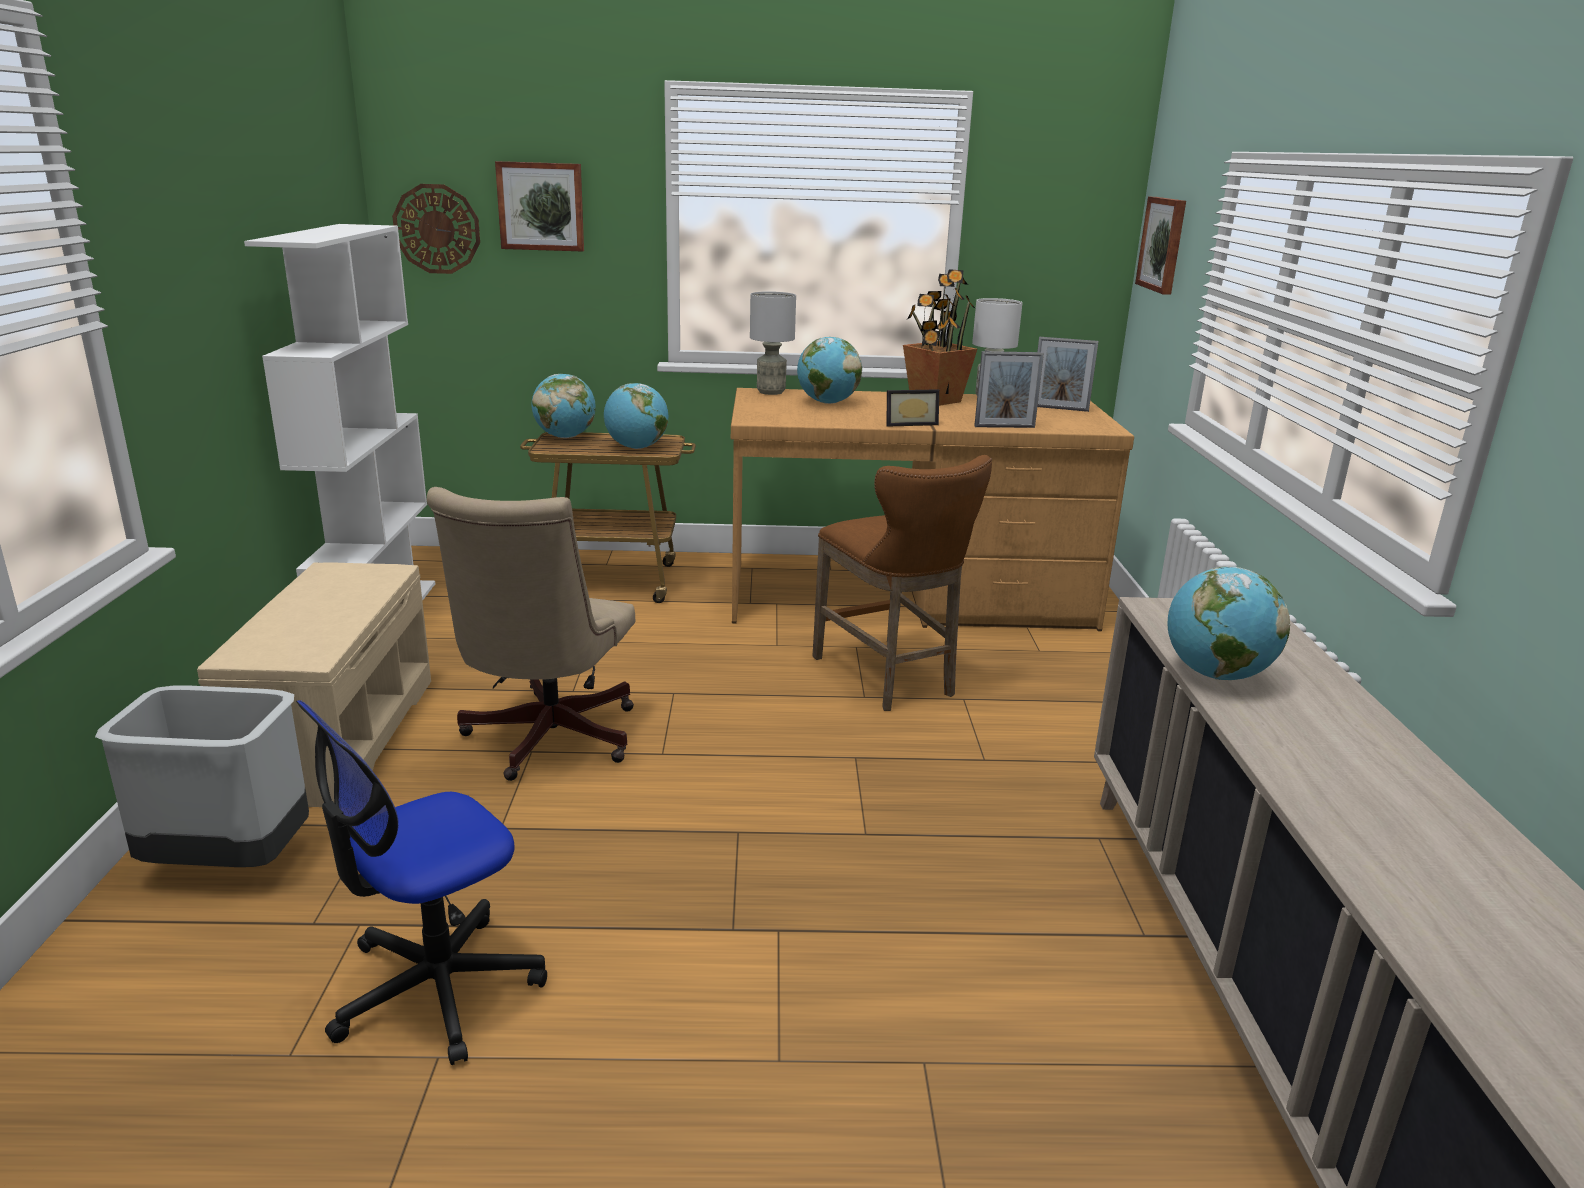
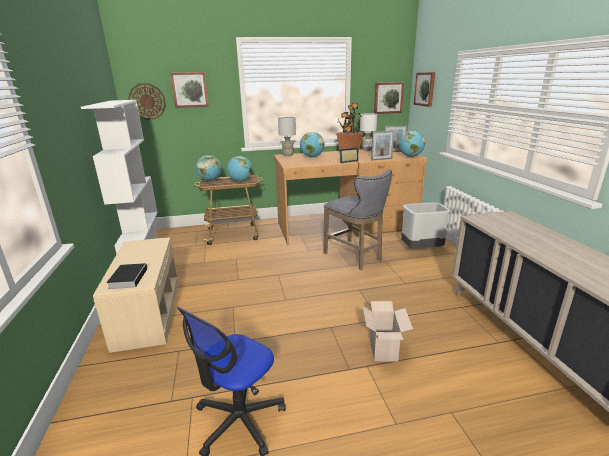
camera: 10 degrees left, 0 degrees up
(231, 862) = (122, 378): grey trash can -> grey trash can (421, 249)
(285, 642) = (128, 277): none -> book
(545, 741) = (236, 302): beige office chair -> none
(840, 904) = (384, 350): none -> cardboard box
(889, 679) = (355, 257): brown stool -> grey stool
(1069, 260) = (388, 98): none -> picture
(1216, 675) = (519, 240): globe -> globe (410, 156)

